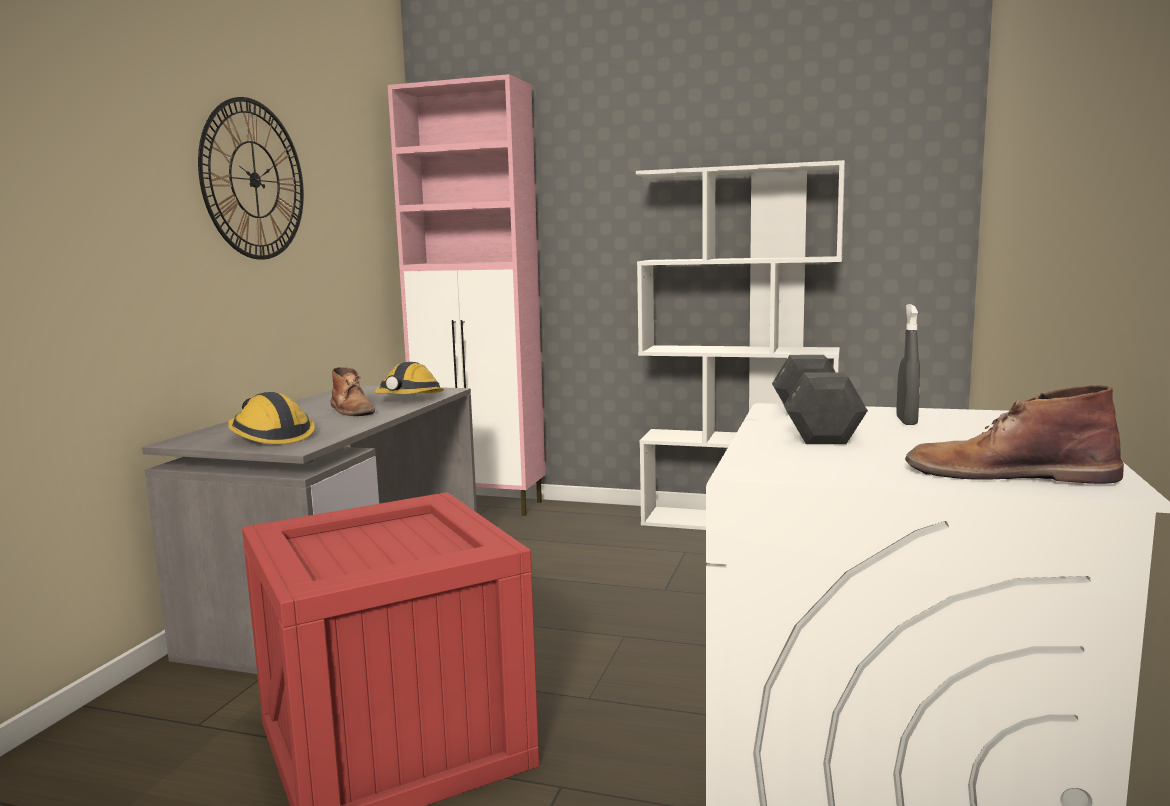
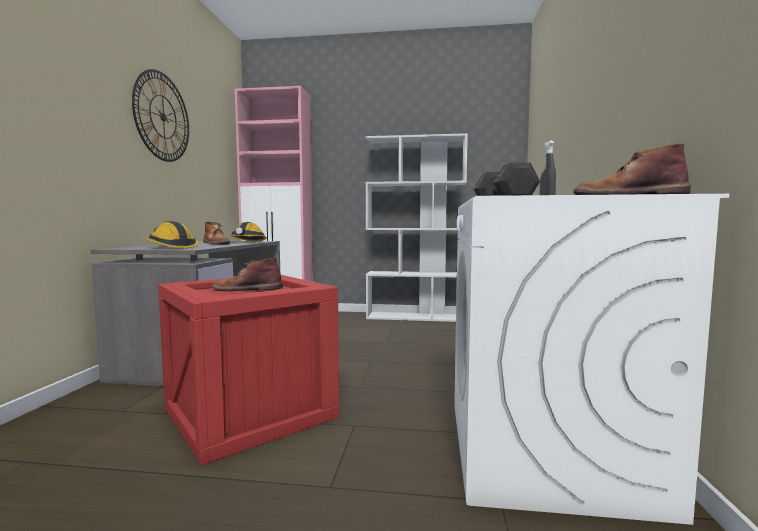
camera: 10 degrees left, 5 degrees down
(384, 539) = (247, 289): none -> brown boot

